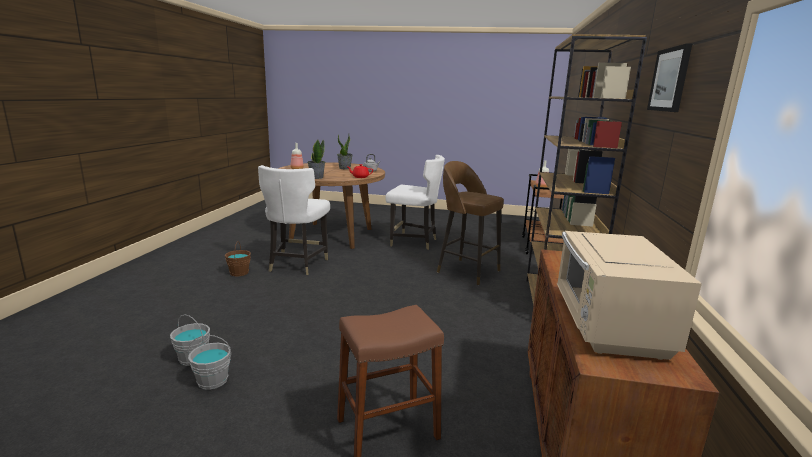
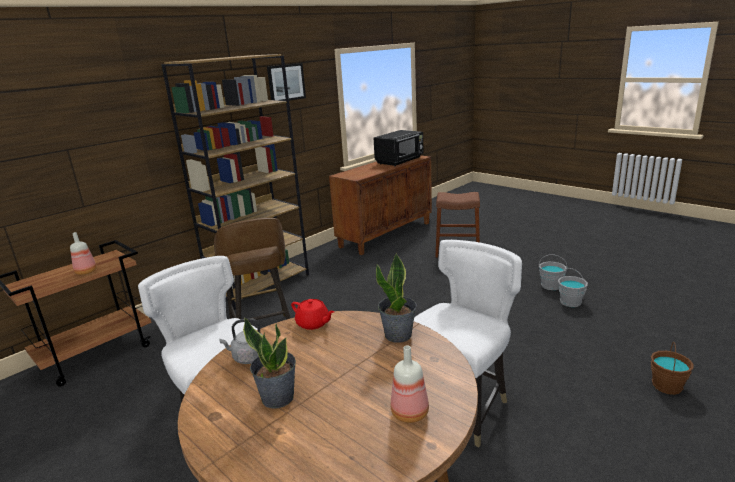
camera: 145 degrees left, 5 degrees up
(239, 272) = (552, 411): brown bucket -> brown bucket (667, 386)
(608, 326) = (400, 161): beige microwave -> black microwave

